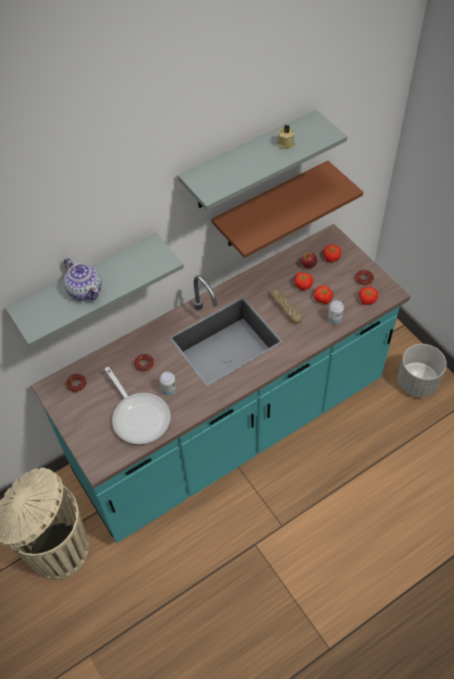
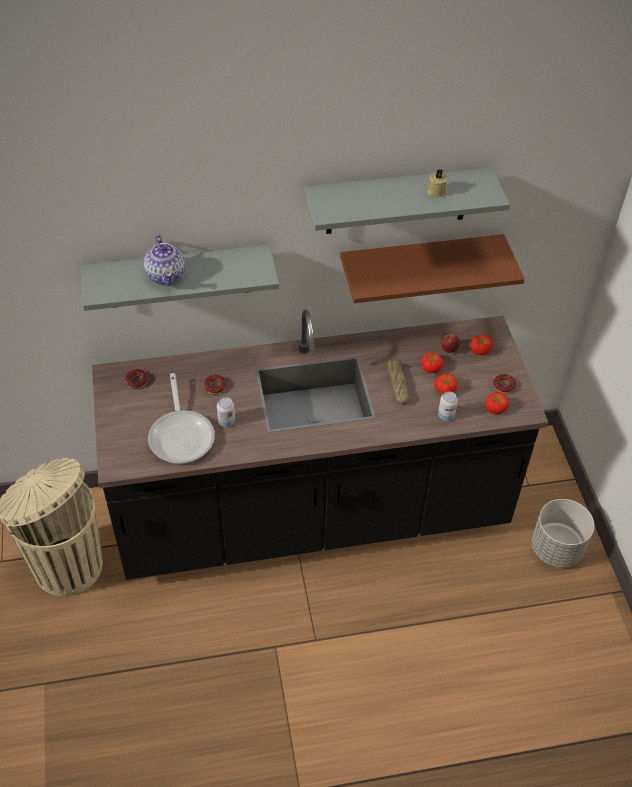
camera: 20 degrees right, 5 degrees down
(231, 429) = (312, 515): turquoise counter -> black counter

